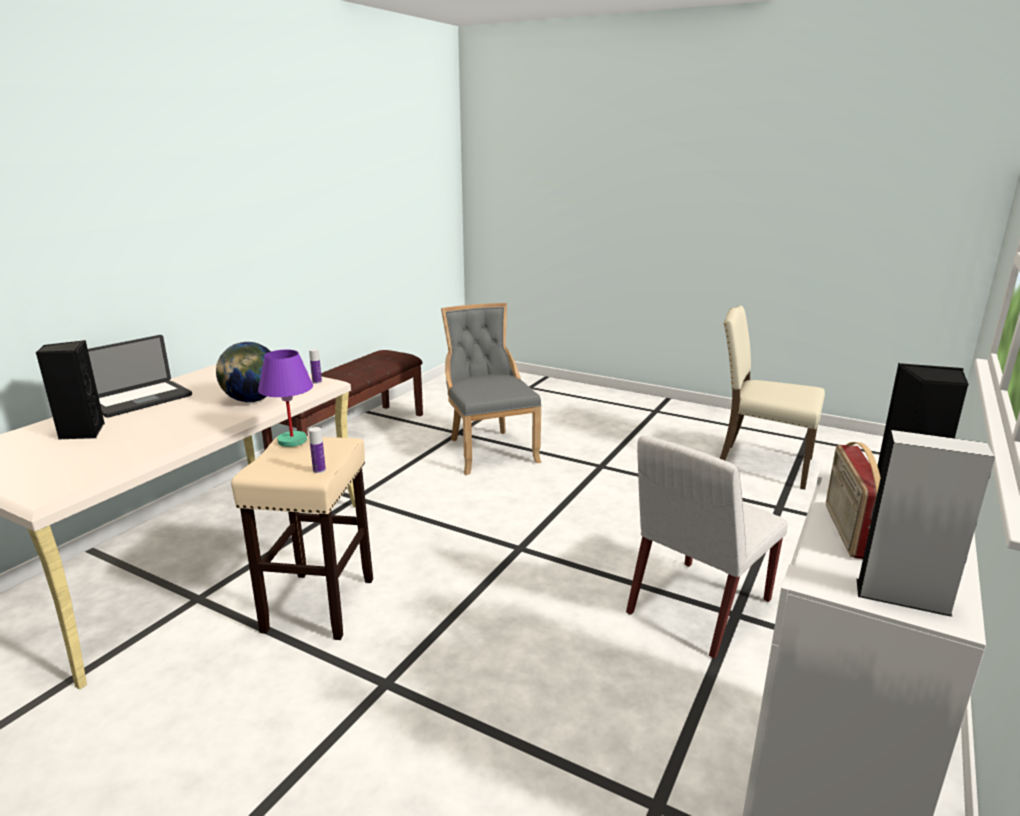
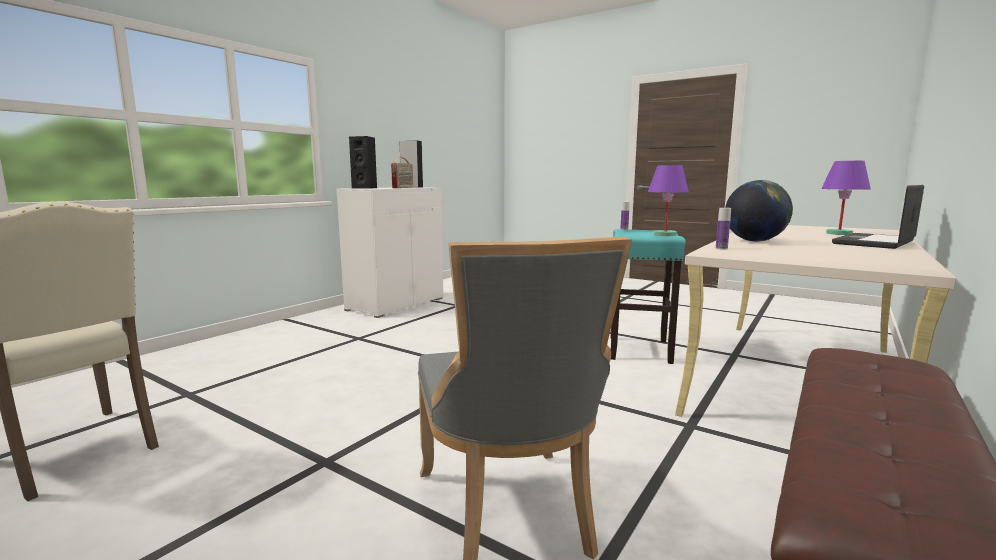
camera: 175 degrees left, 10 degrees down
(82, 432) = (839, 233): black speaker -> purple table lamp
(319, 605) = (639, 349): beige stool -> turquoise stool
(698, 608) = (378, 341): white chair -> none

